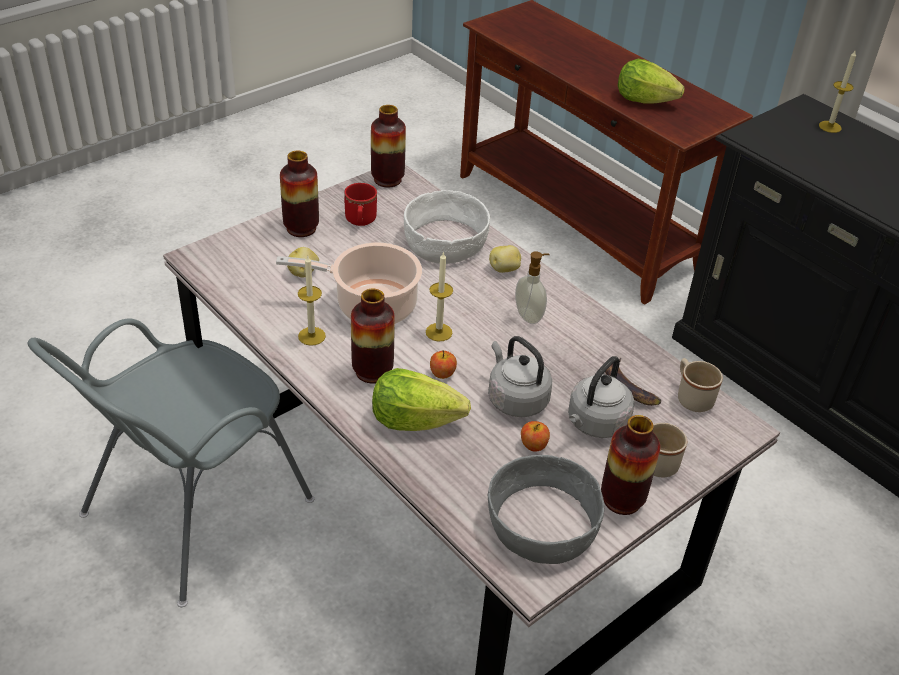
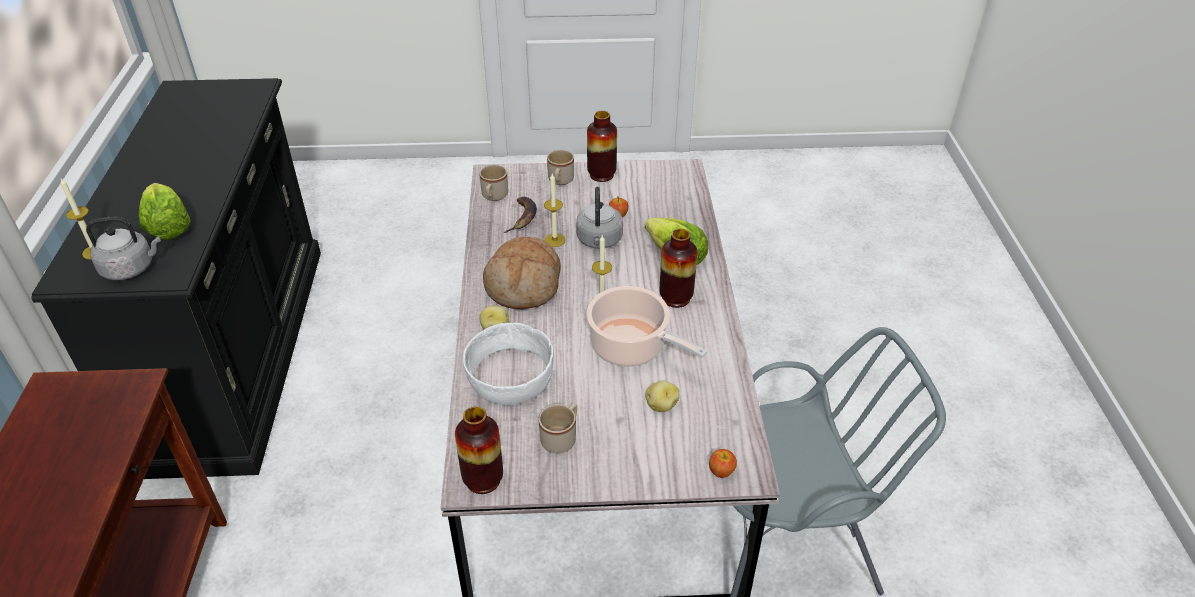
camera: 140 degrees left, 0 degrees up
(301, 228) = (624, 458): vase -> none
(311, 336) = (699, 344): candle -> candle (554, 240)
(360, 221) = (561, 438): red mug -> beige mug
(442, 373) = (629, 275): apple -> apple (721, 471)
(529, 316) = (524, 285): soap dispenser -> bread
(540, 524) = (657, 184): grey bowl -> none
(595, 424) = (568, 209): grey kettle -> grey kettle (131, 268)
(644, 100) = (82, 451): lettuce -> lettuce (168, 228)

